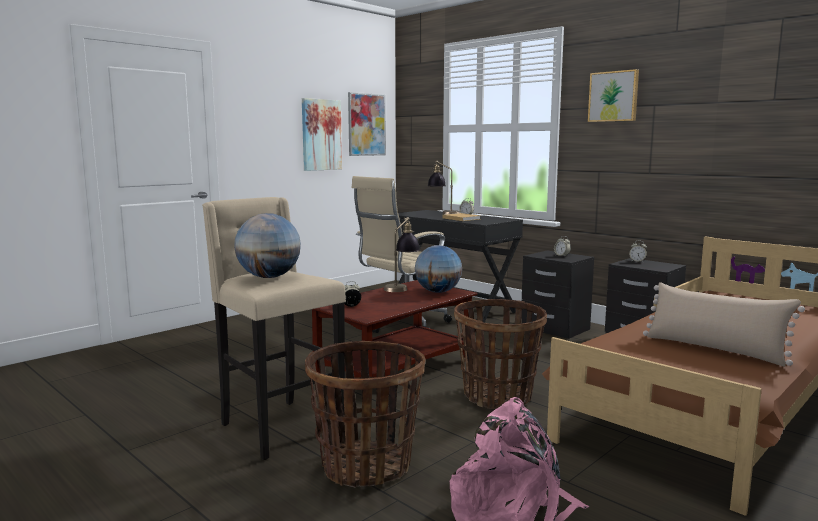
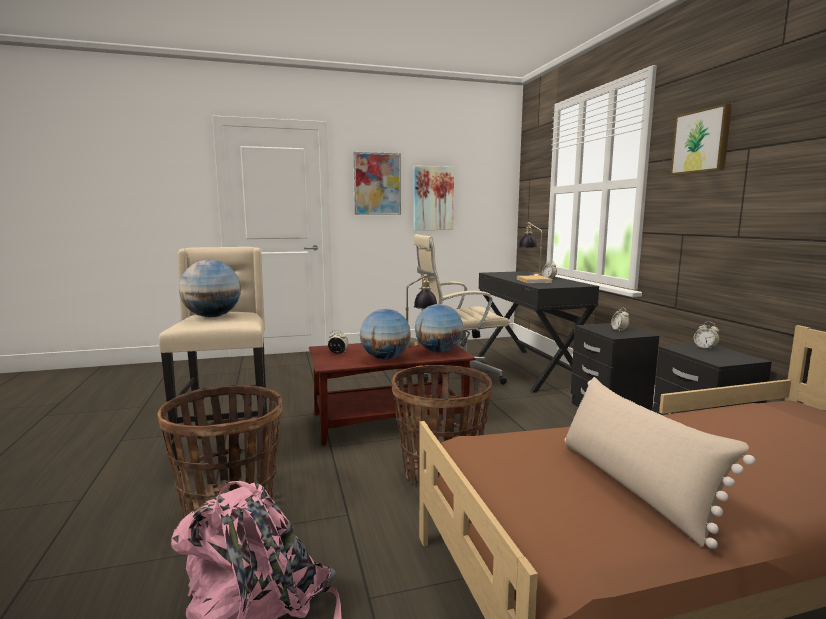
camera: 30 degrees right, 0 degrees up
(366, 124) = (484, 189): picture -> picture (377, 184)
(405, 304) = (385, 358): none -> globe

